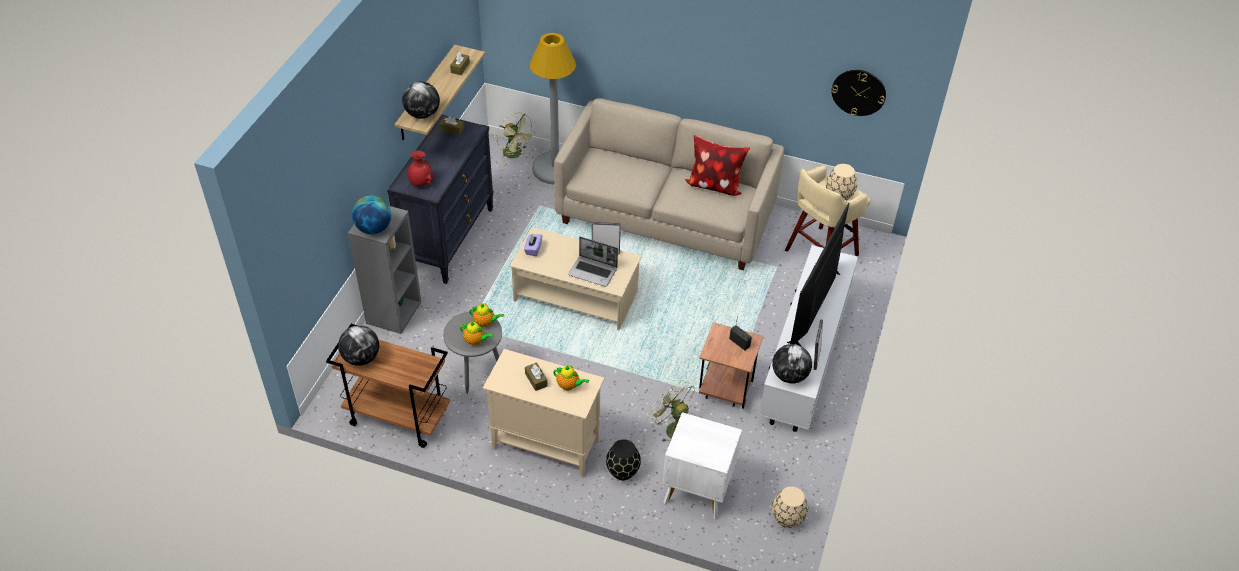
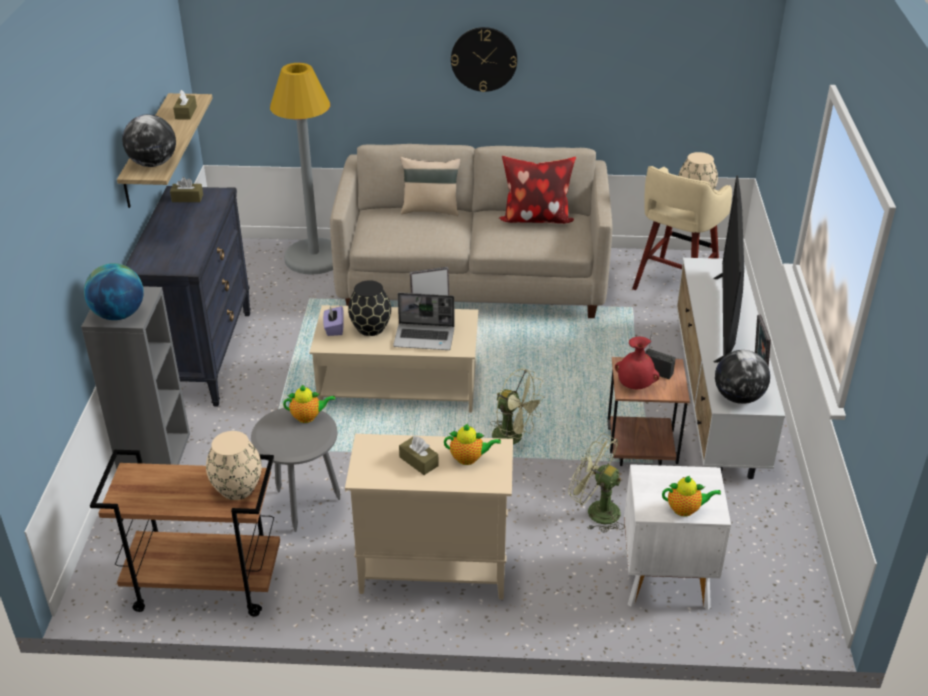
camera: 15 degrees left, 10 degrees down
(361, 358) = (142, 493): globe -> none
(421, 182) = (166, 259): red vase -> red vase (635, 385)
(475, 341) = (303, 441): teapot -> teapot (686, 509)
(515, 154) = (258, 252): green fan -> green fan (514, 437)
(622, 472) = (554, 580): black vase -> black vase (370, 328)
(638, 159) = (430, 209): none -> beige pillow
(788, 518) = (800, 584): beige vase -> beige vase (238, 488)
(858, 92) = (692, 64): wall clock -> wall clock (484, 59)

